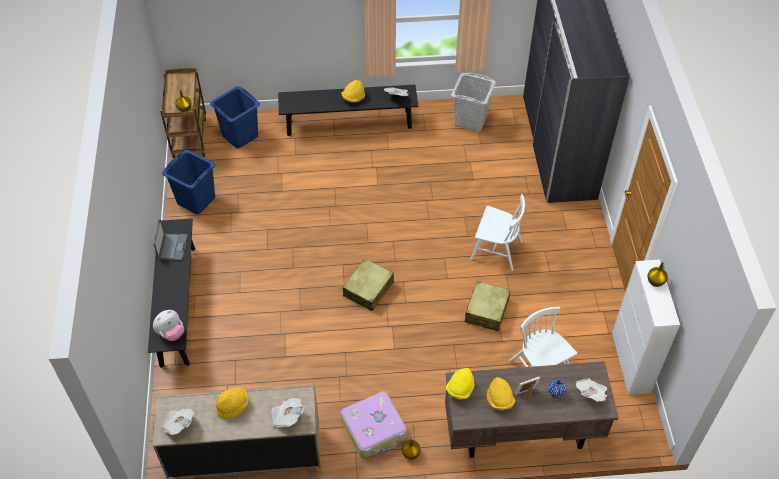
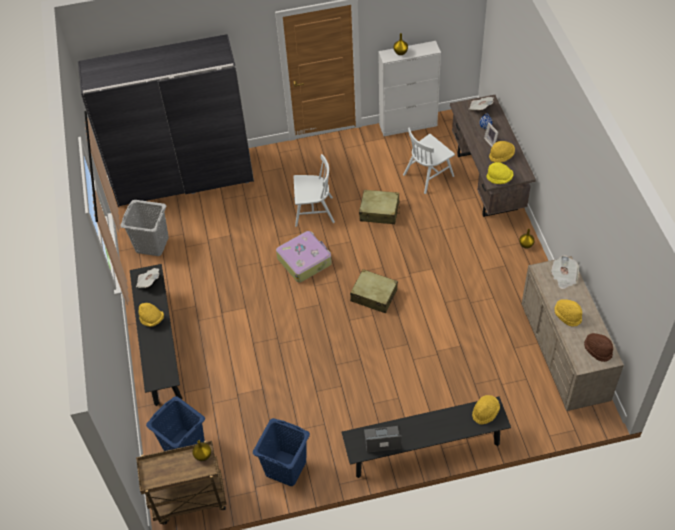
camera: 95 degrees left, 0 degrees up
(171, 333) = (485, 412): plush toy -> yellow hat
(179, 424) = (597, 350): newspaper -> brown hat
(374, 429) = (512, 271): suitcase -> suitcase (304, 260)
(496, 250) = (313, 211): white chair -> white chair turned 75 degrees clockwise

